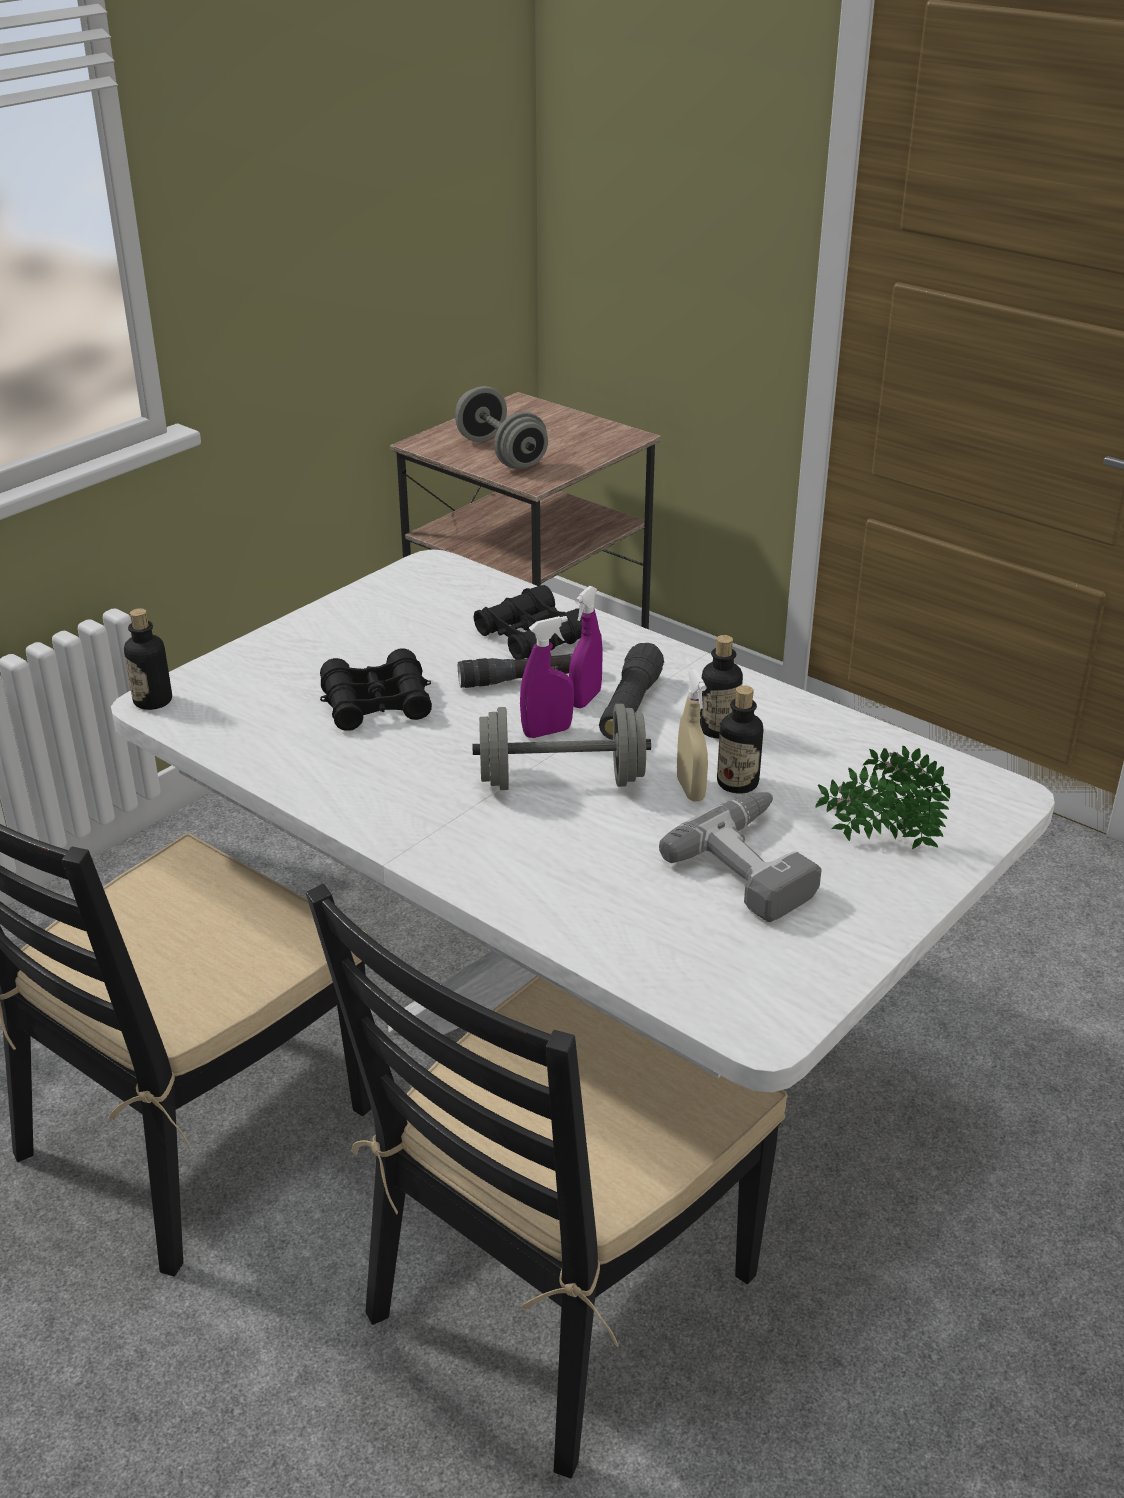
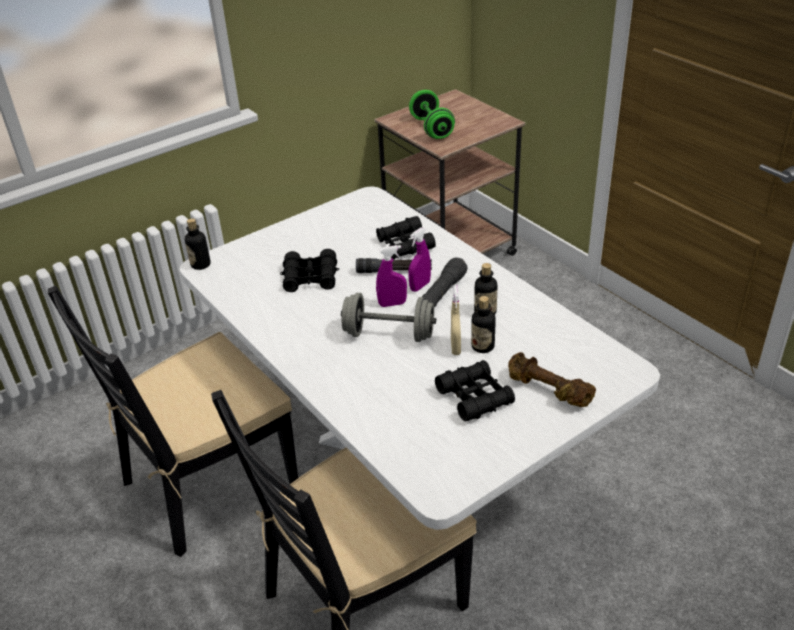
camera: 15 degrees right, 5 degrees up
(501, 453) = (431, 128): grey dumbbell -> green dumbbell
(758, 865) = (474, 397): power drill -> black binoculars
(879, 840) = (547, 391): potted plant -> brown dumbbell

